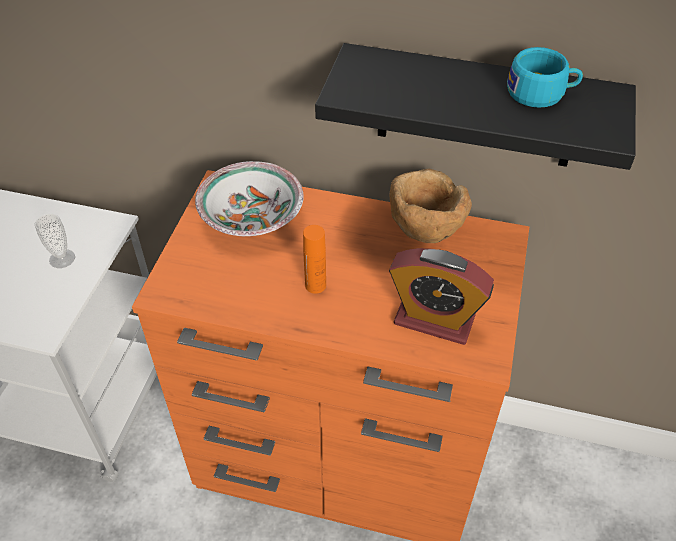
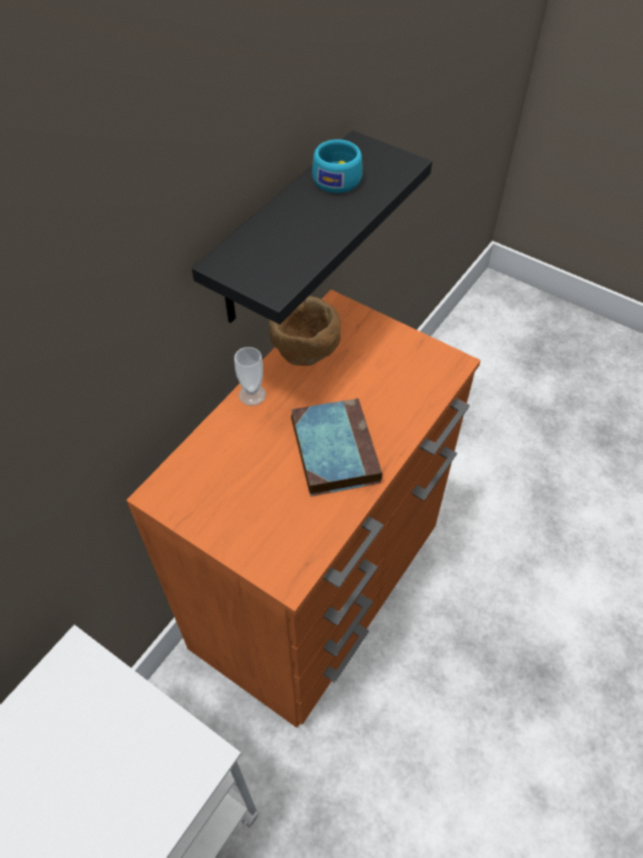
camera: 70 degrees left, 5 degrees up
(62, 259) = (99, 723): cup -> cup (252, 395)
(250, 218) = (222, 478): bowl -> none
(315, 285) = (333, 449): orange bottle -> book
(434, 320) = (404, 381): alarm clock -> none

